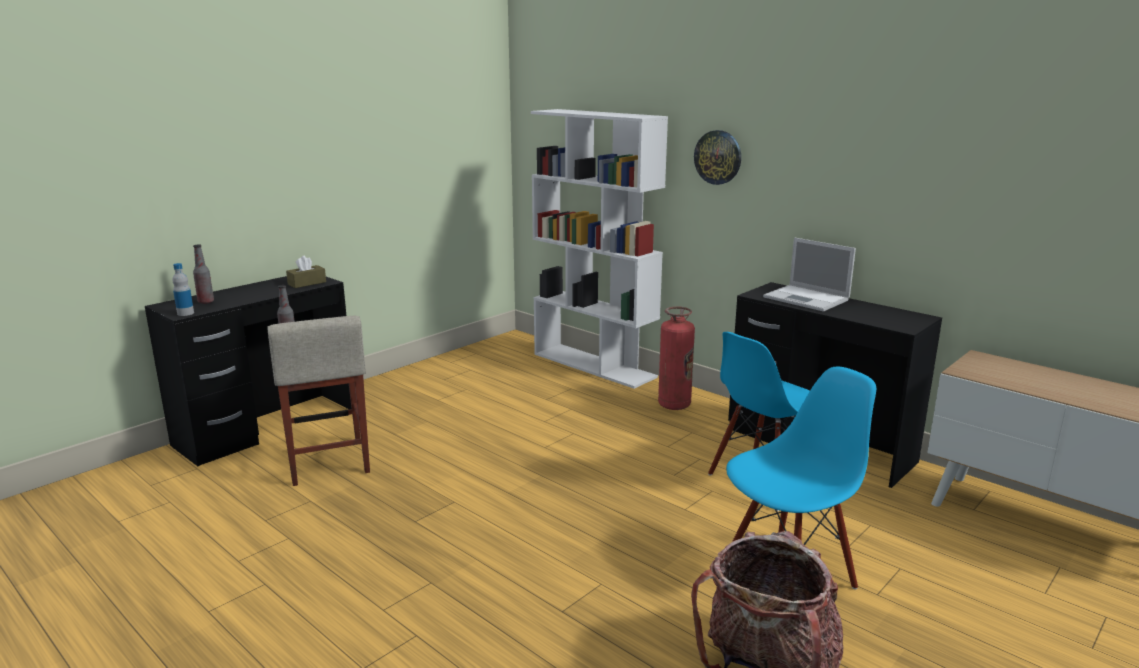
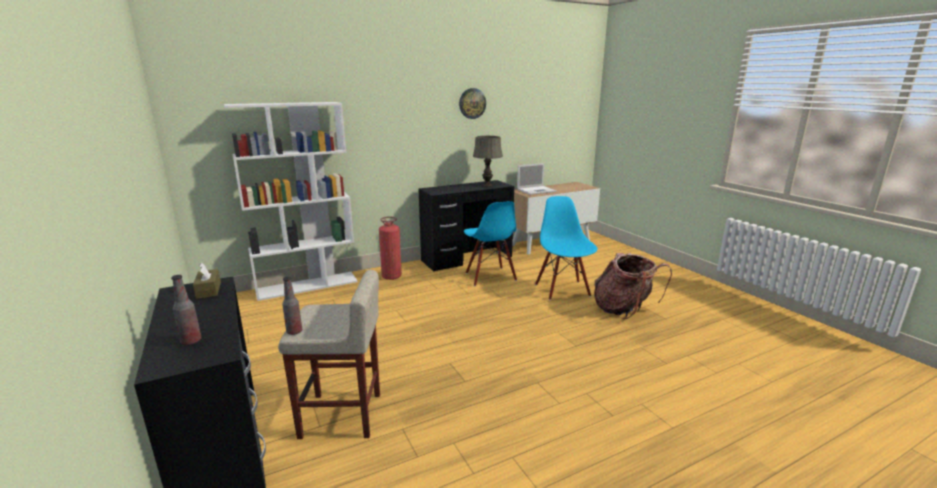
camera: 70 degrees left, 0 degrees up
(185, 313) = (221, 352): bottle -> none
(718, 157) = (373, 124): wall clock -> wall clock (472, 103)
(807, 299) = (452, 188): laptop -> laptop (537, 190)
(873, 316) = (487, 185): none -> grey table lamp

